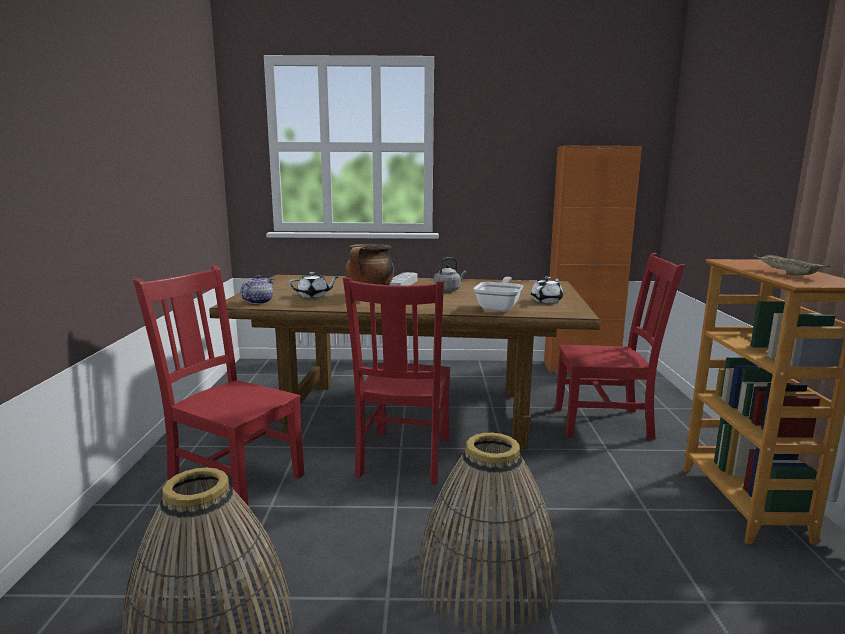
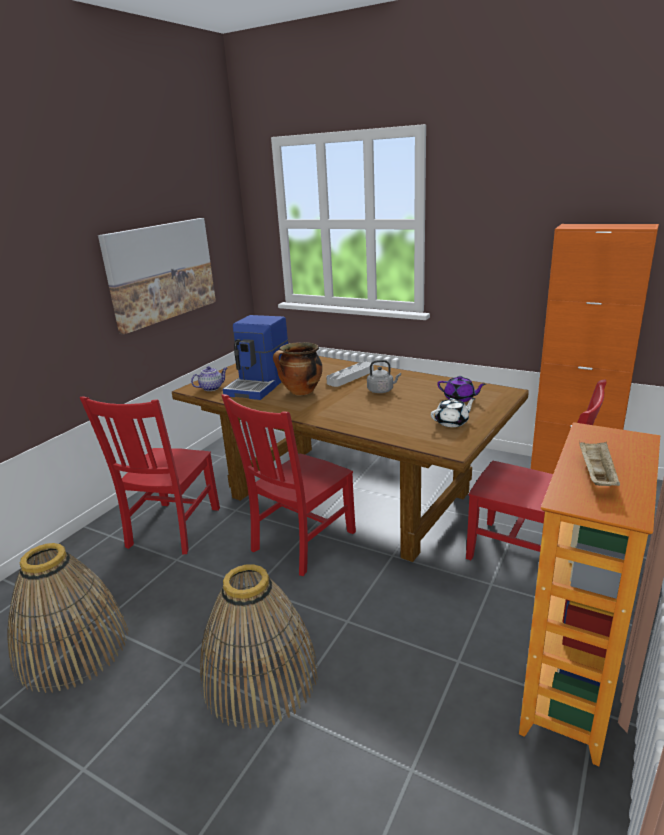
camera: 30 degrees right, 10 degrees up
(165, 175) = (161, 272): none -> picture
(234, 479) = (172, 529): red chair -> red chair turned 135 degrees counterclockwise
(313, 295) = (260, 384): white teapot -> coffee machine
(499, 307) = (390, 426): frying pan -> none
(525, 289) = (460, 398): none -> purple teapot

